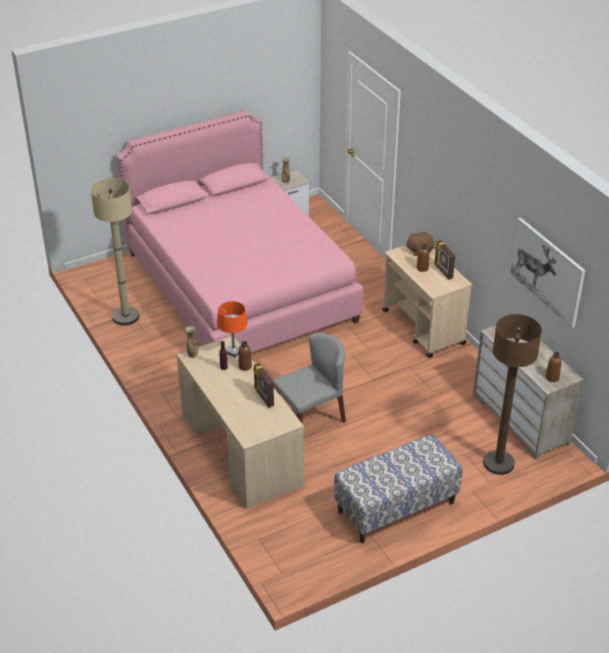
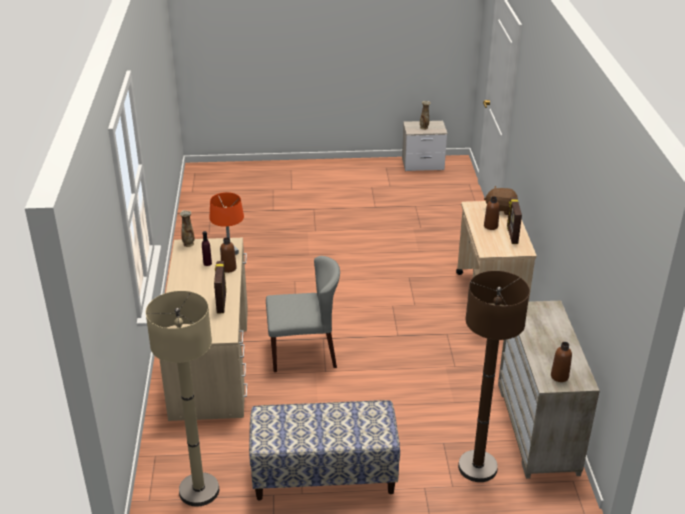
camera: 25 degrees right, 5 degrees down
(125, 317) = (203, 213): beige floor lamp -> beige floor lamp (199, 490)
(240, 287) = (328, 214): pink bed -> none
(547, 271) = (591, 241): picture -> none

